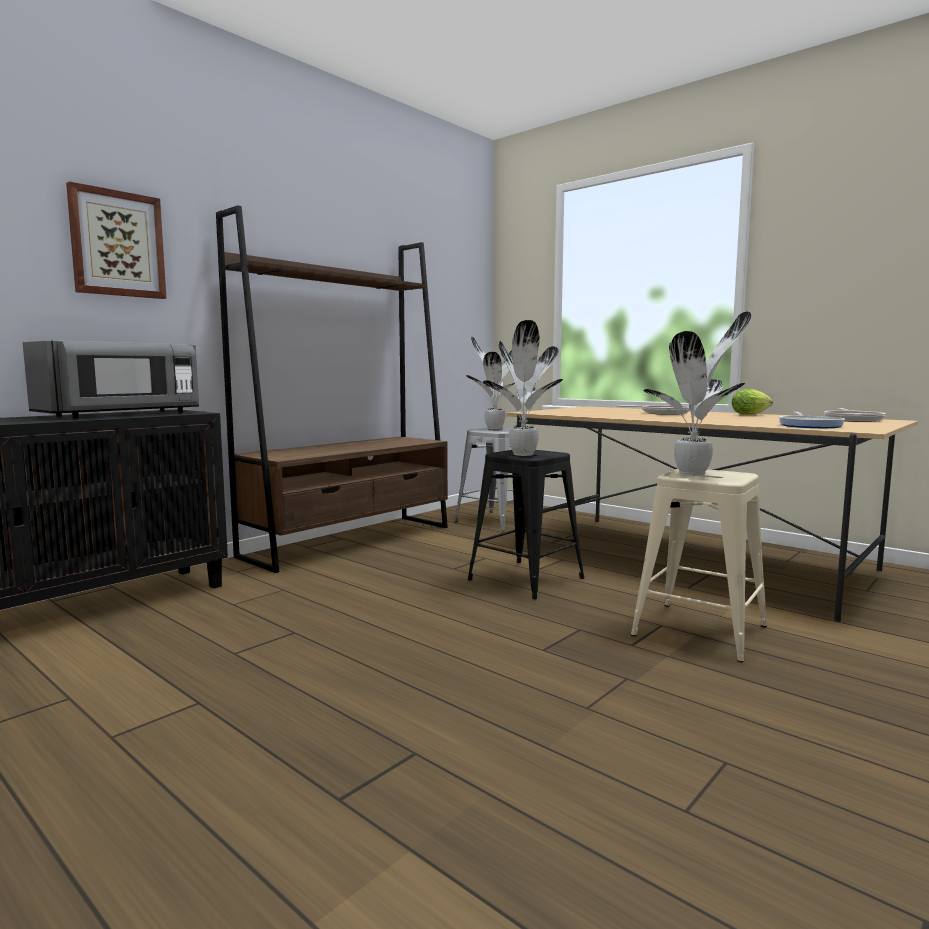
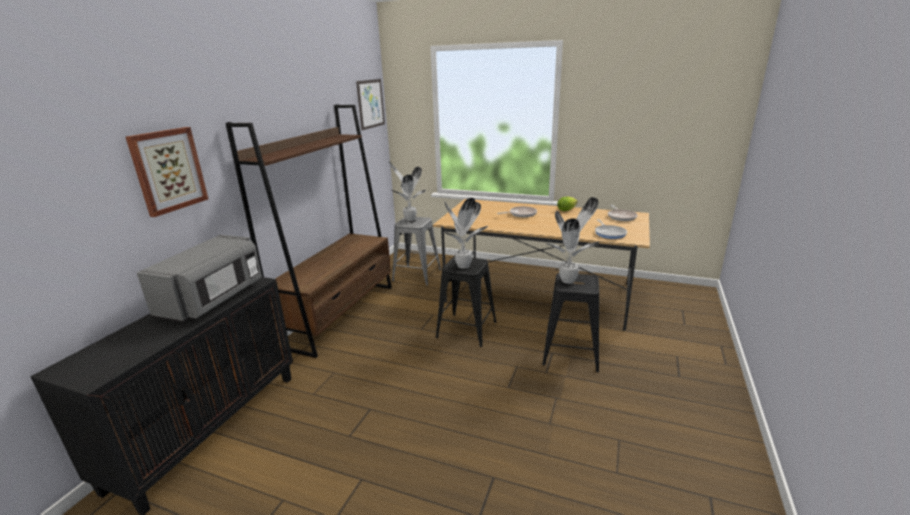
camera: 20 degrees left, 15 degrees up
(465, 267) = (370, 104): none -> picture
(700, 630) = (571, 353): beige stool -> black stool

